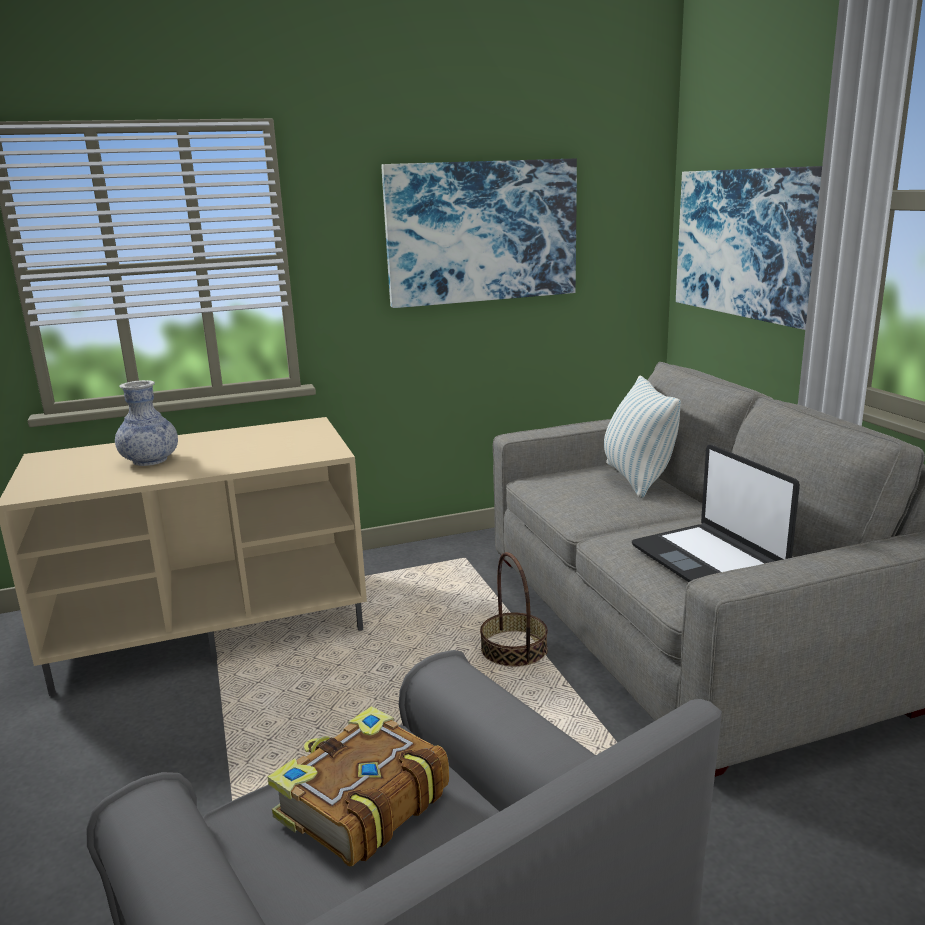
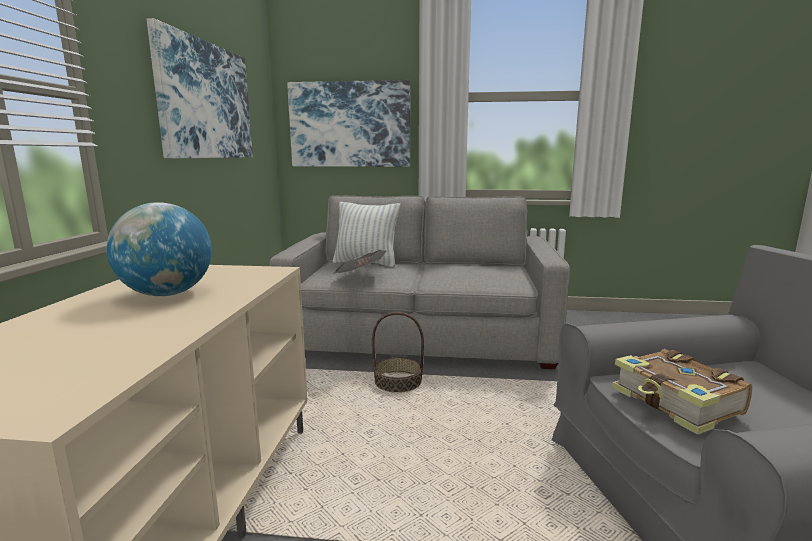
camera: 65 degrees left, 5 degrees down
(150, 461) = (107, 327): vase -> none
(231, 448) = (167, 294): none -> globe
(562, 493) = (360, 276): none -> newspaper
(708, 560) = (486, 272): laptop -> none

